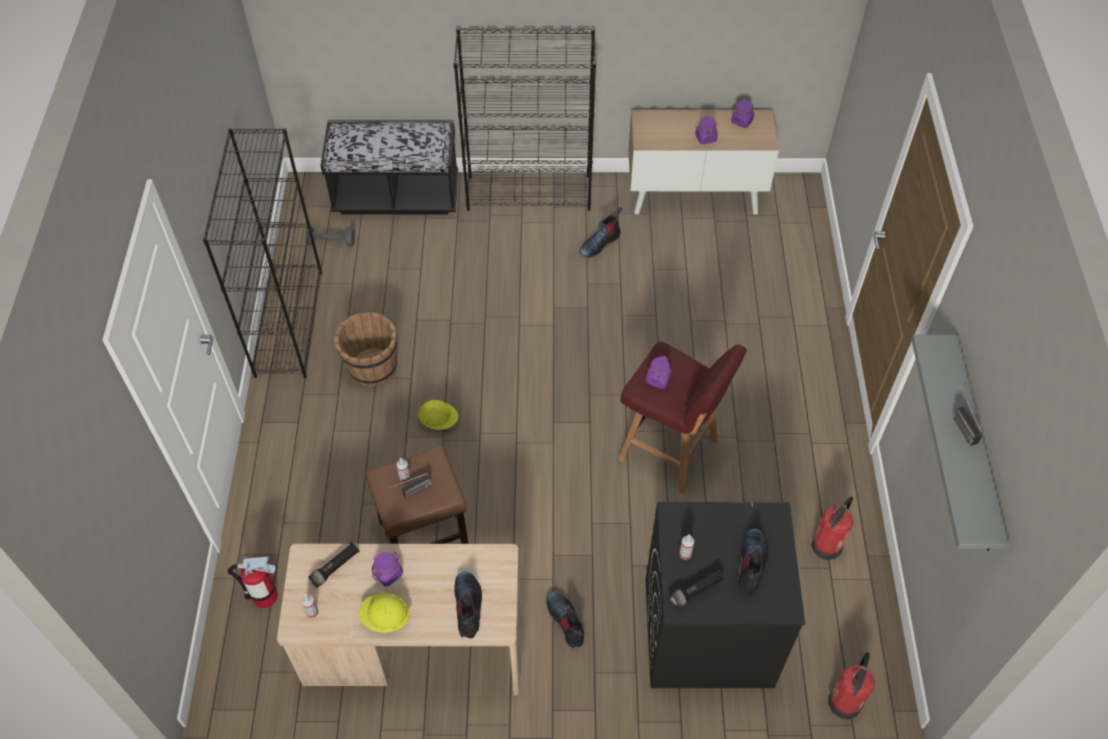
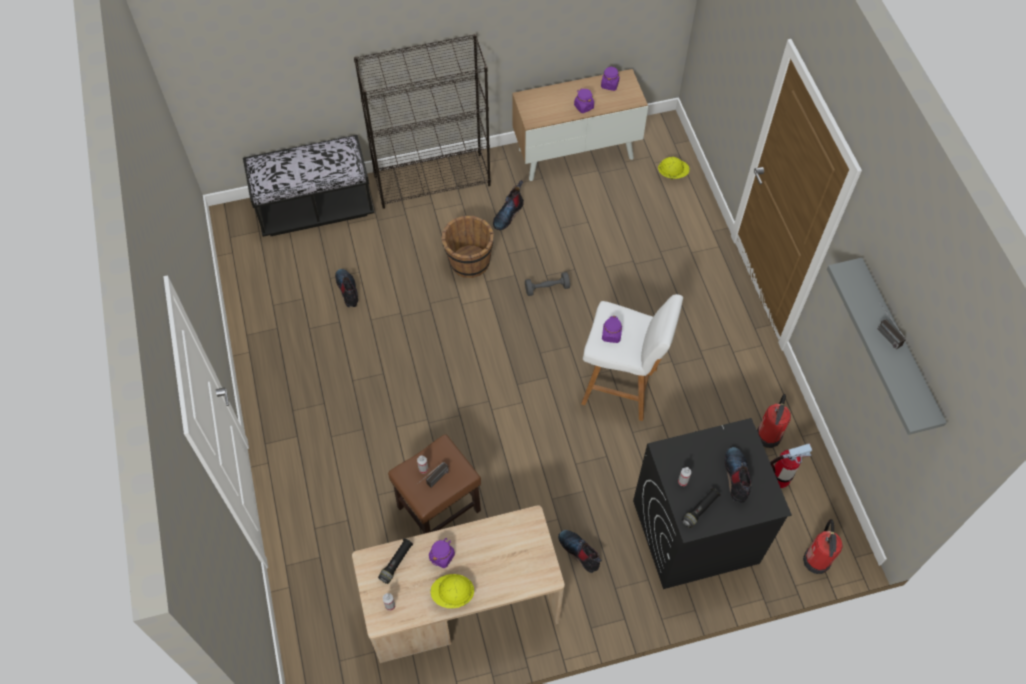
camera: 15 degrees left, 5 degrees up
(264, 596) = (320, 596): fire extinguisher -> fire extinguisher (779, 478)
(288, 322) = (258, 348): black bookcase -> none
(331, 242) = (271, 264): grey dumbbell -> grey dumbbell (547, 288)
(372, 368) = (346, 372): brown bucket -> brown bucket (469, 262)
(439, 421) = (420, 406): yellow hard hat -> yellow hard hat (672, 173)
(468, 607) = (518, 568): boot -> boot (348, 290)
(670, 452) = (621, 387): red stool -> white stool

